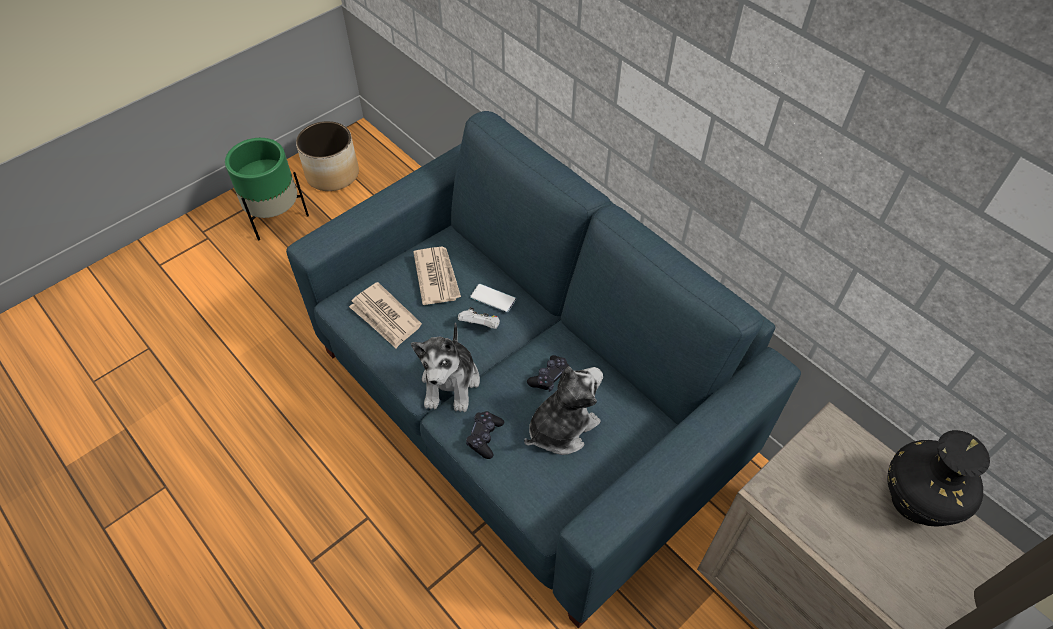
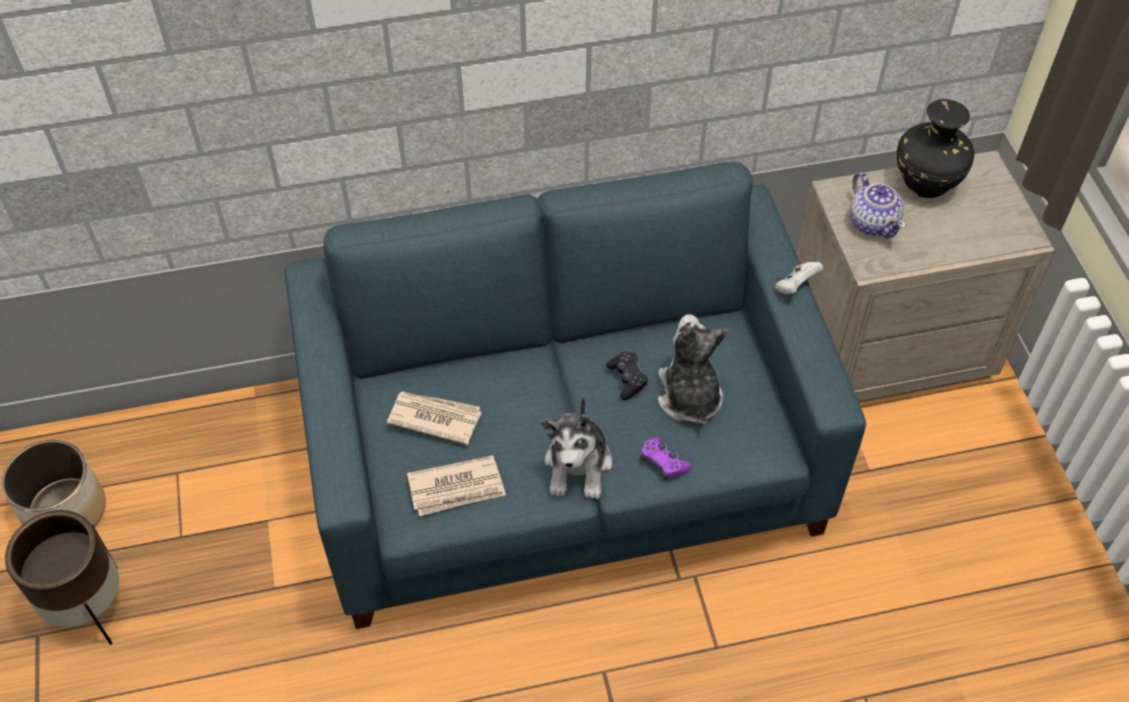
camera: 60 degrees left, 0 degrees up
(276, 218) = (89, 608): green planter -> brown planter
(451, 382) = (578, 465): plush toy -> plush toy turned 60 degrees clockwise
(480, 326) = (526, 408): white game controller -> white game controller (795, 286)
(485, 437) = (663, 462): black game controller -> purple game controller
(493, 298) = (497, 381): phone -> none
(824, 473) = (873, 222): none -> teapot

